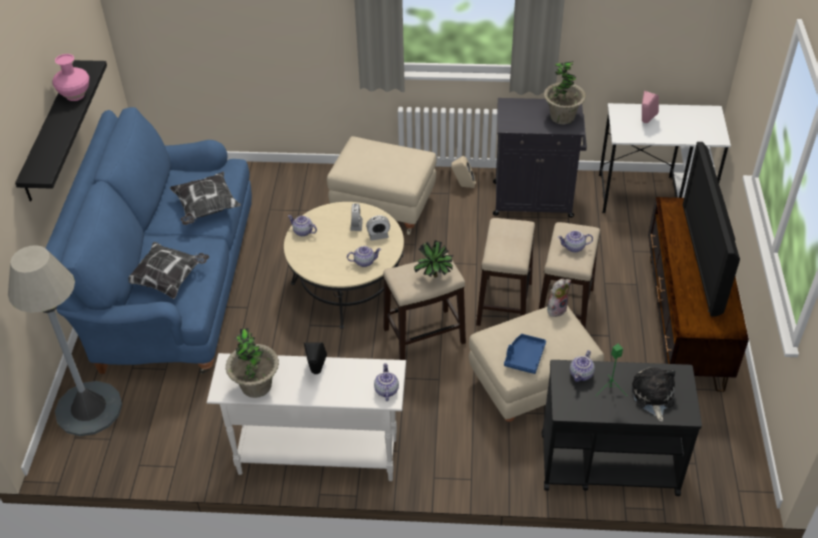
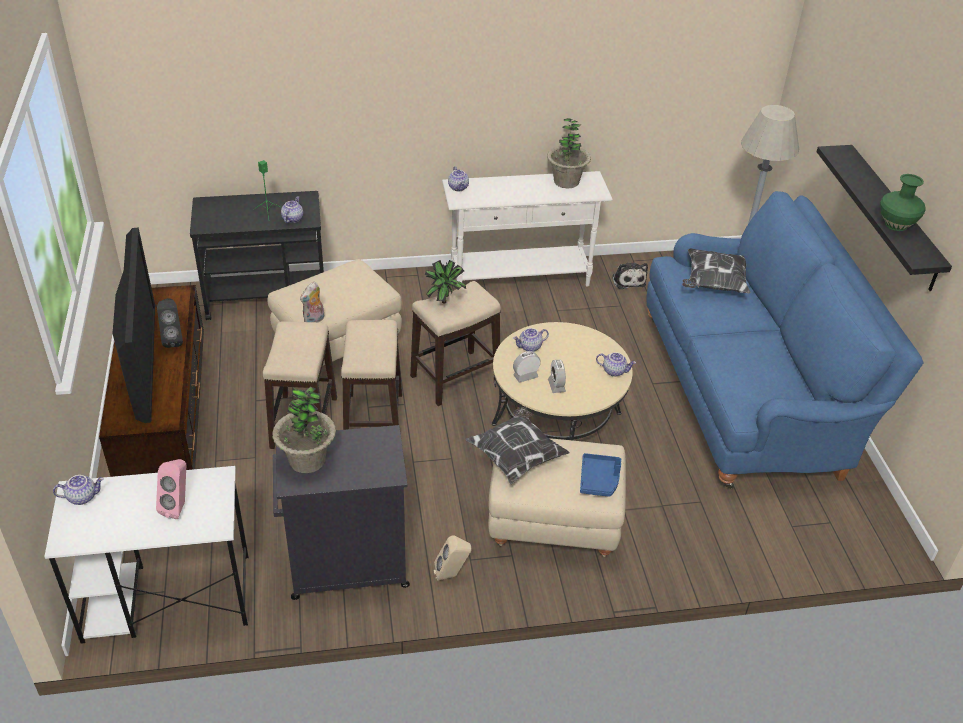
camera: 165 degrees right, 5 degrees down
(75, 95) = (895, 224): pink vase -> green vase
(206, 208) = (732, 356): pillow -> pillow (516, 456)
(316, 372) = (521, 193): black speaker -> black speaker (173, 340)
(524, 357) = (345, 275): blue tray -> blue tray (599, 480)
(574, 247) = (294, 345): teapot -> teapot (82, 497)
(652, 397) = (231, 210): plush toy -> plush toy (628, 280)

